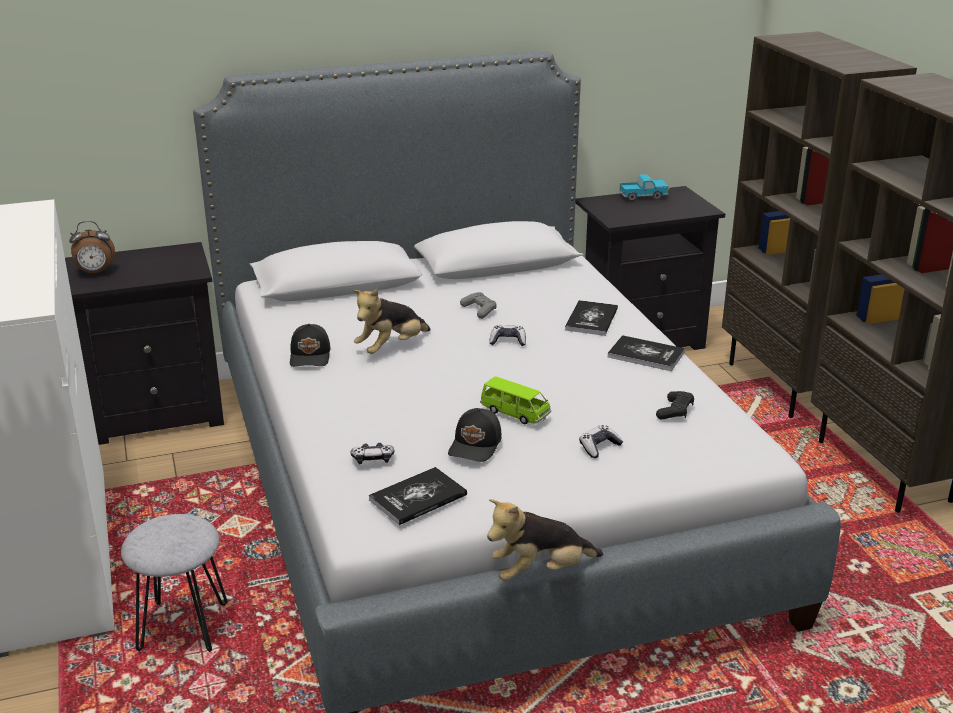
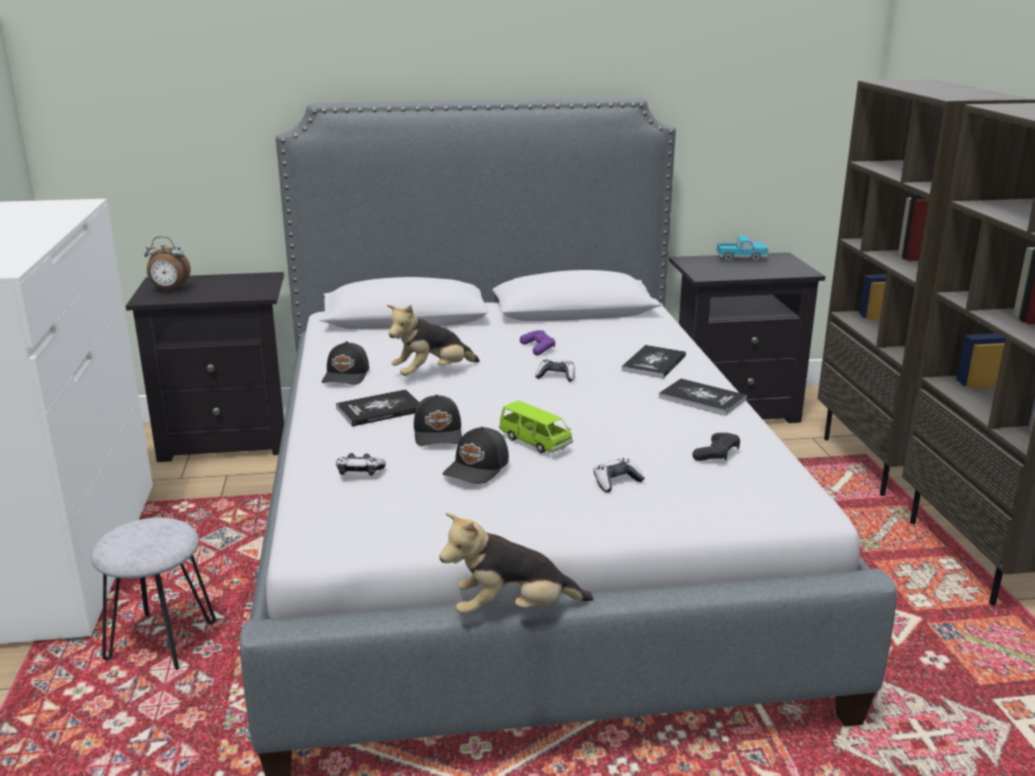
camera: 10 degrees right, 5 degrees down
(418, 497) = (390, 513): book -> book (380, 410)
(427, 413) = (439, 433): none -> black cap
(479, 310) = (538, 348): grey game controller -> purple game controller

